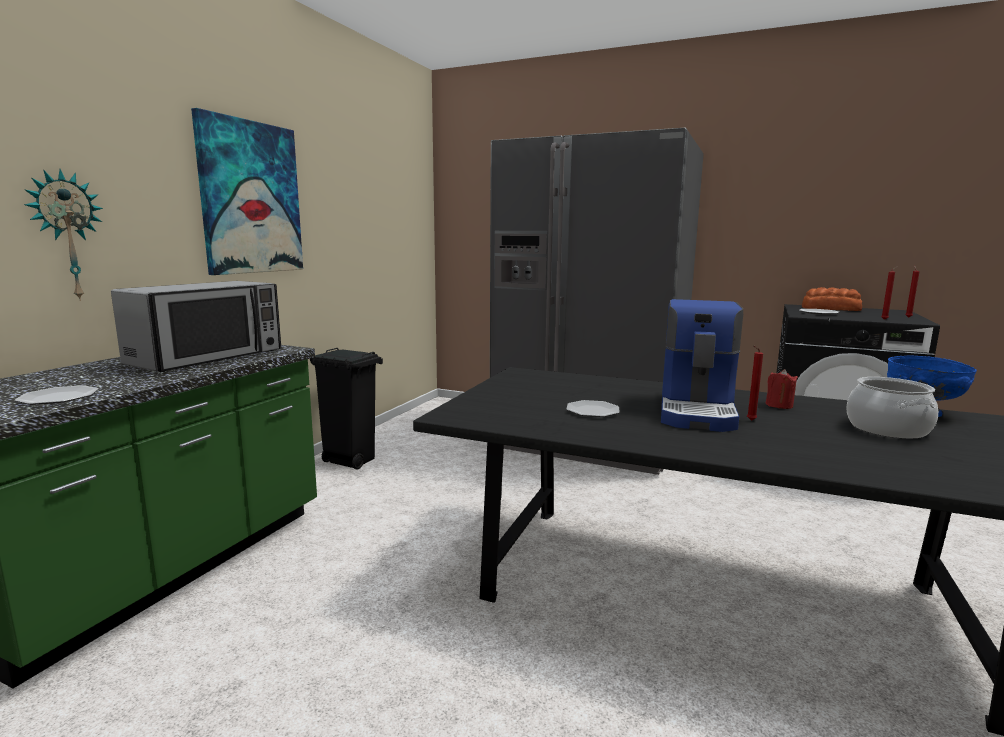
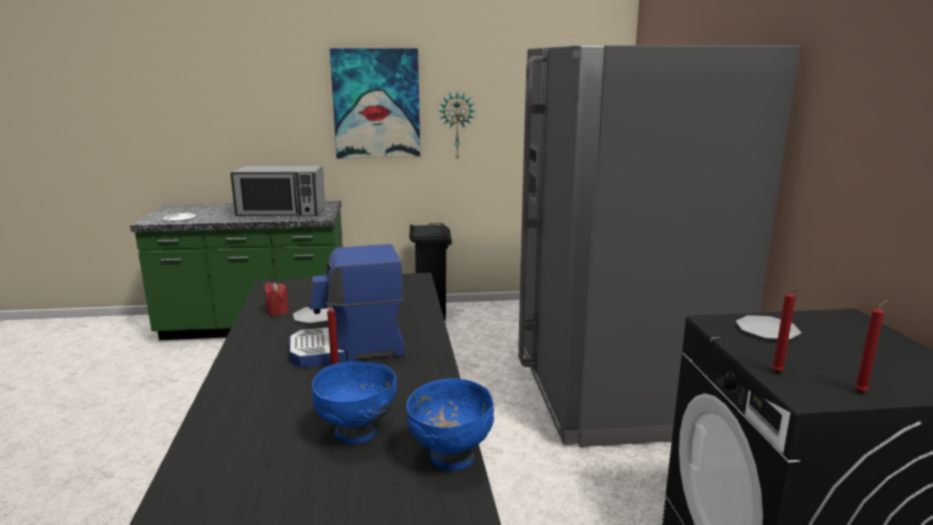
camera: 60 degrees right, 5 degrees up
(66, 236) = (248, 133): wall clock -> wall clock (456, 126)
(779, 405) = (403, 380): red candle -> red candle (277, 311)
(830, 309) = (855, 336): bread -> none
(888, 429) = (356, 434): cooking pot -> blue bowl

